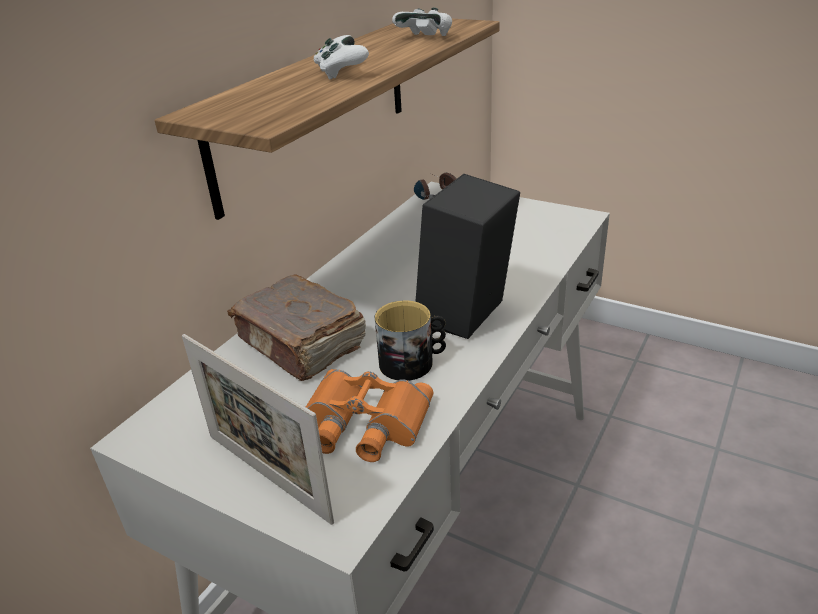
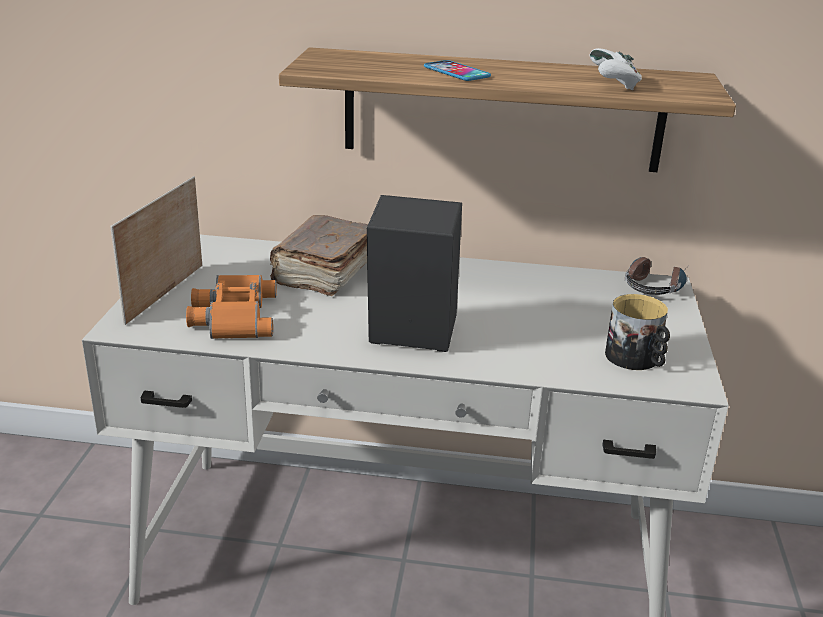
camera: 65 degrees right, 5 degrees down
(341, 73) = (456, 72): white game controller -> phone
(413, 362) = (322, 323): mug -> mug (636, 359)

